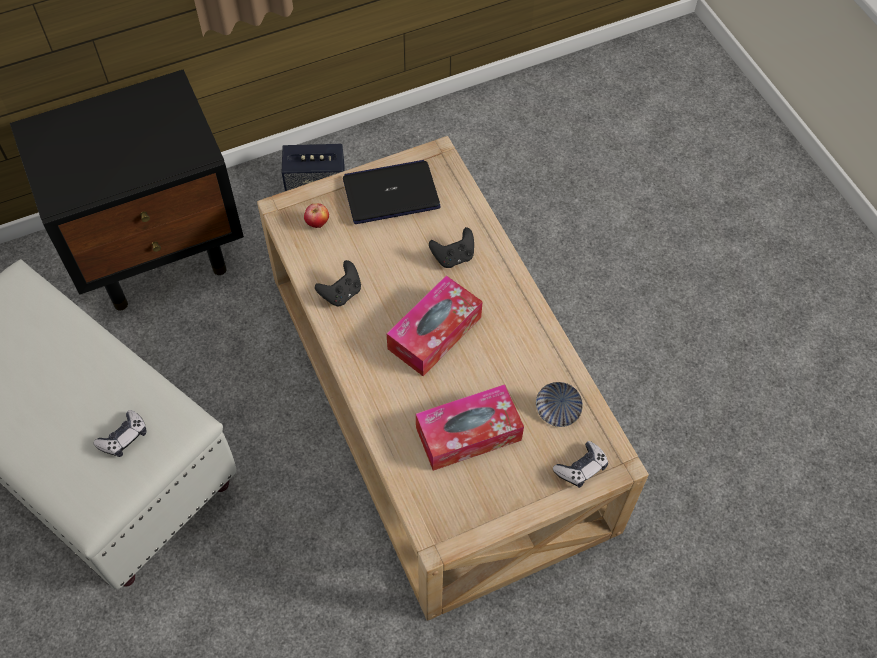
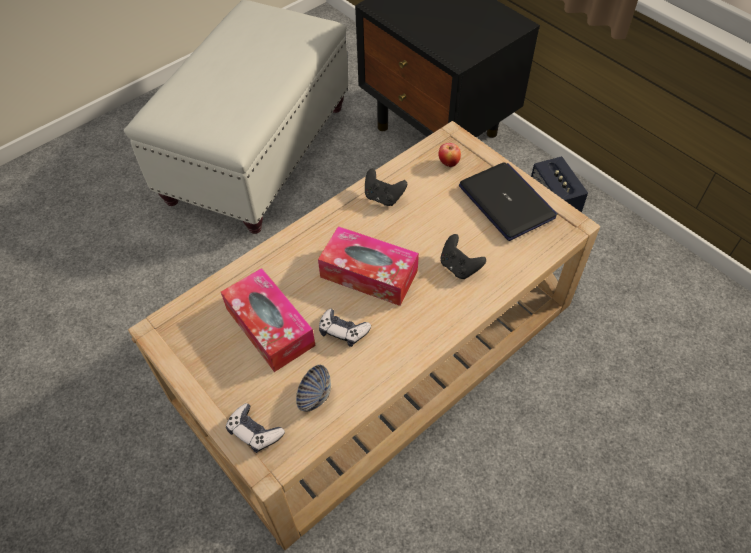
camera: 75 degrees right, 5 degrees down
(124, 438) = (212, 115): game controller -> game controller (343, 331)

